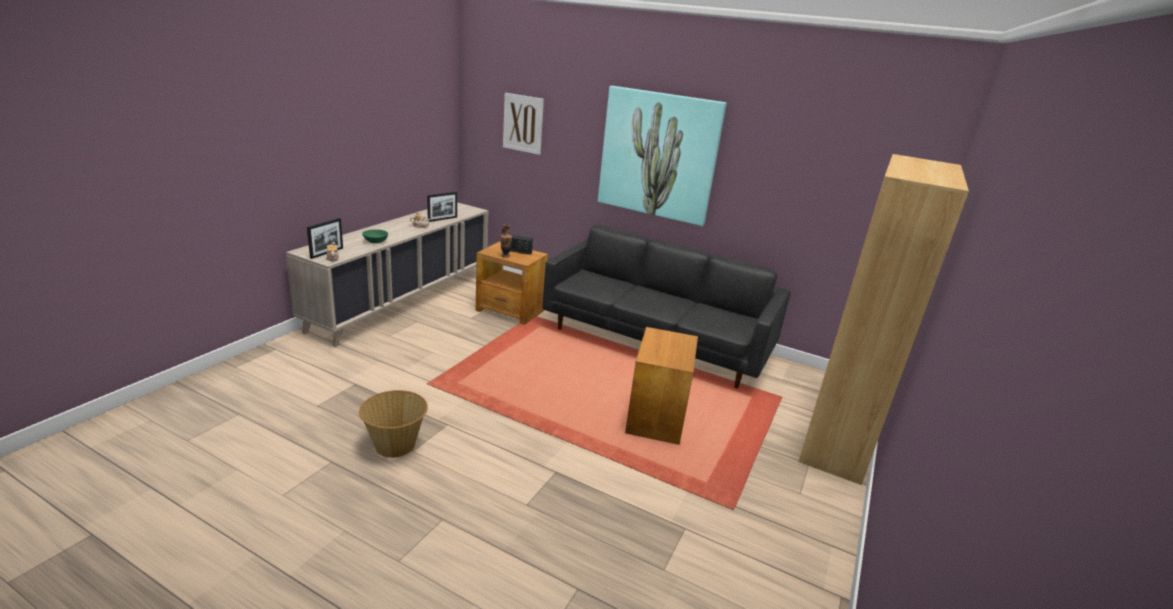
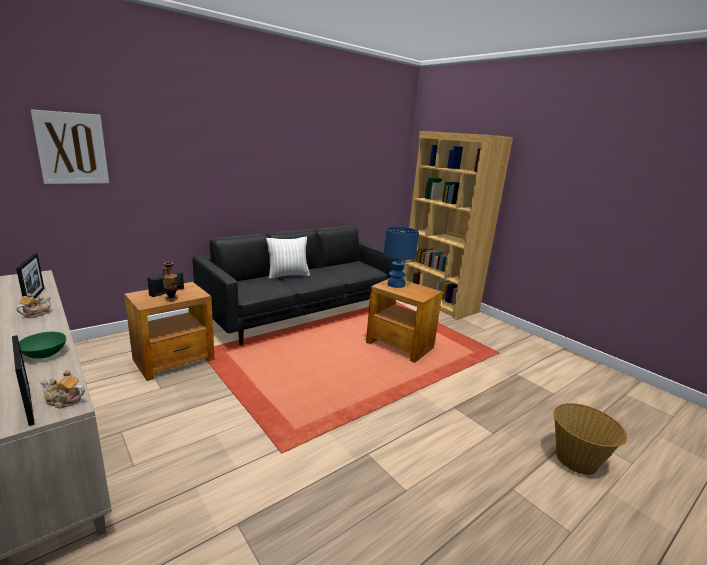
camera: 65 degrees left, 5 degrees down
(395, 445) = (392, 503): basket -> basket (577, 460)
(644, 290) = (288, 275): none -> white pillow
(658, 155) = (247, 160): picture -> none
(672, 340) = (396, 284): none -> blue table lamp

